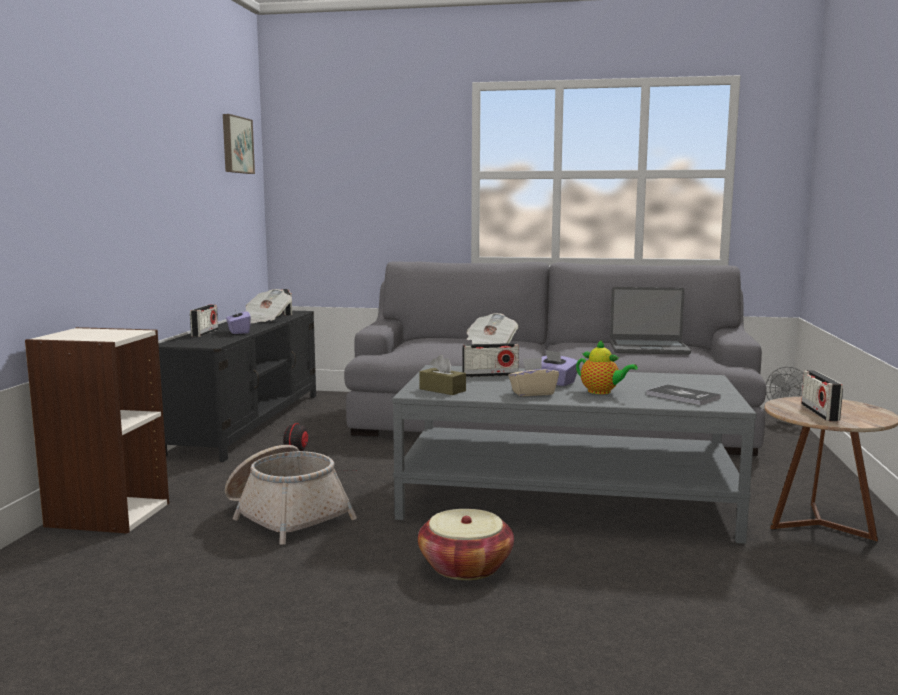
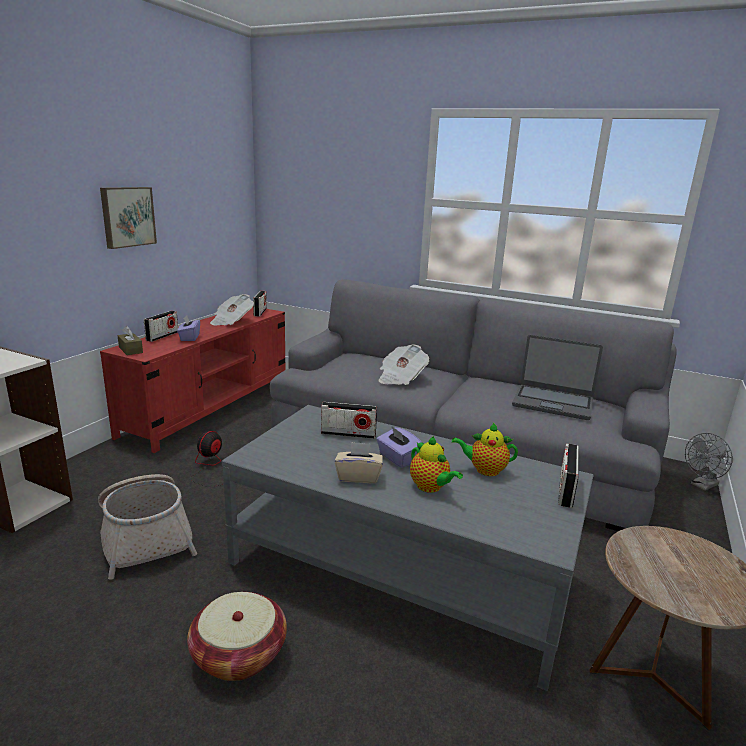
camera: 15 degrees right, 10 degrees up
(236, 145) = (217, 164): picture -> picture (127, 216)
(249, 422) = (210, 406): black tv stand -> red tv stand
(442, 390) = (279, 454): brown tissue box -> brown tissue box (130, 350)
(635, 381) = (484, 470): none -> teapot
(682, 396) = (511, 514): book -> none
(819, 412) = (667, 571): radio -> radio (565, 490)

